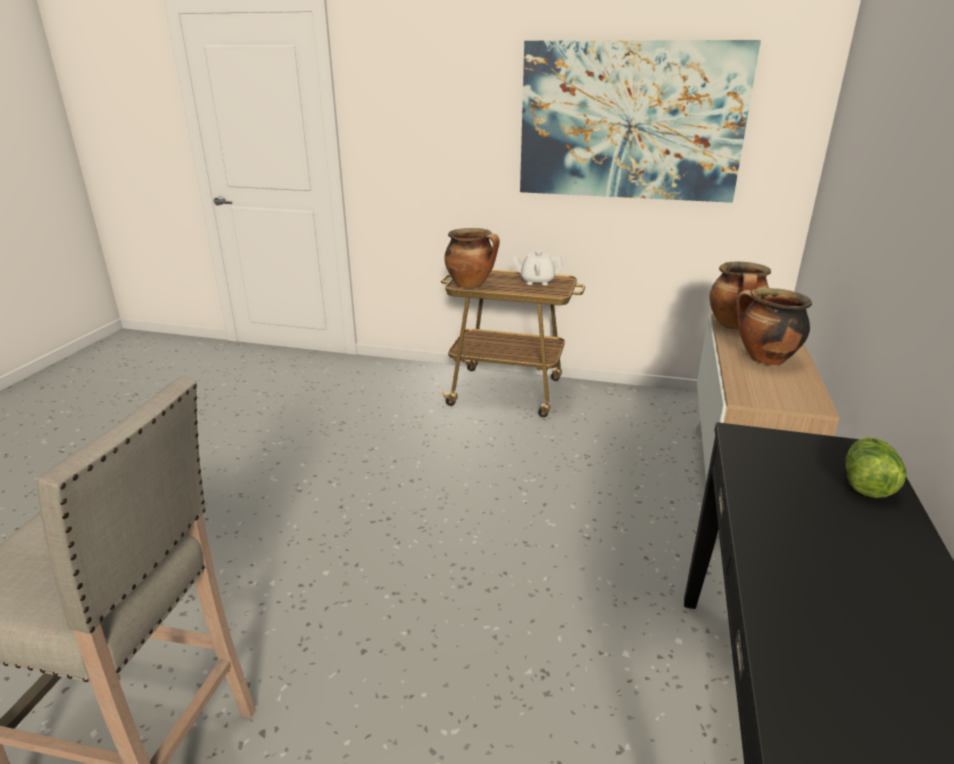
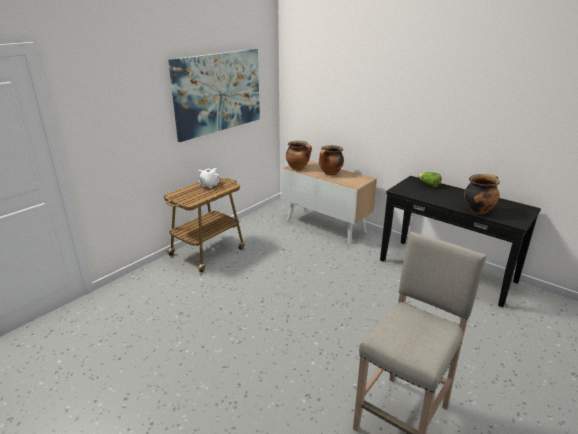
camera: 65 degrees left, 0 degrees up
(471, 285) = (194, 200): cooking pot -> cooking pot (478, 210)

